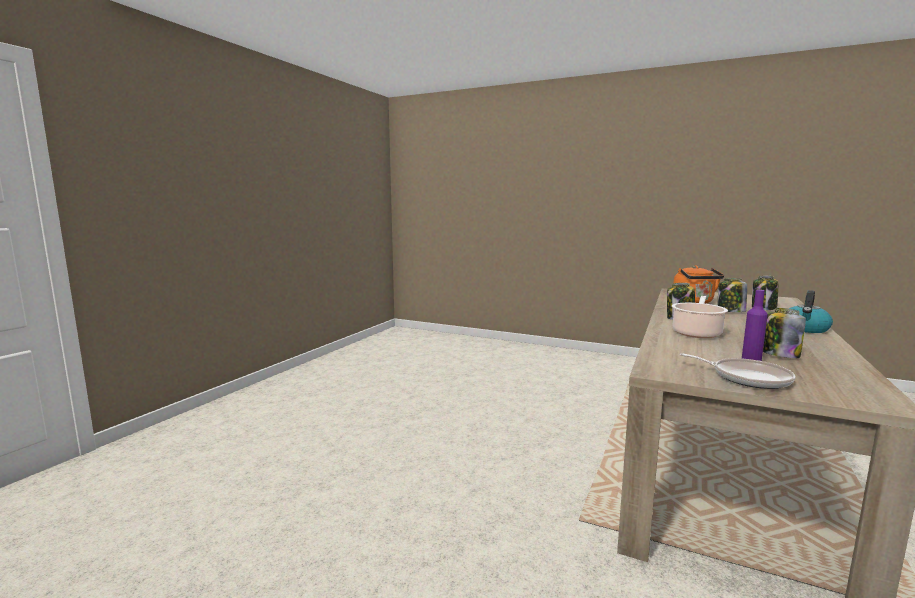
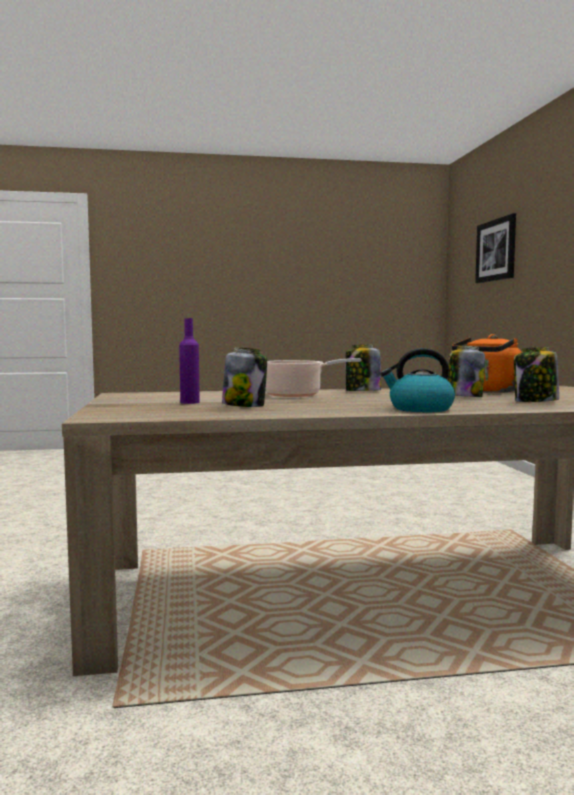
camera: 55 degrees right, 5 degrees down
(470, 180) = (496, 250): none -> picture
(747, 378) = (134, 402): frying pan -> none

